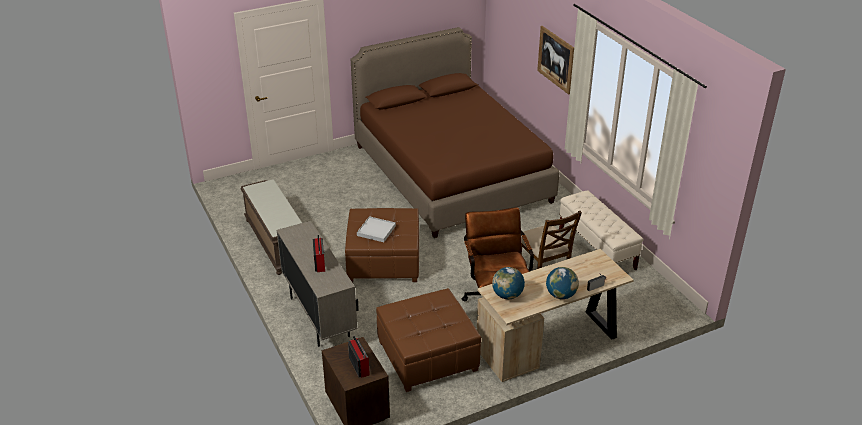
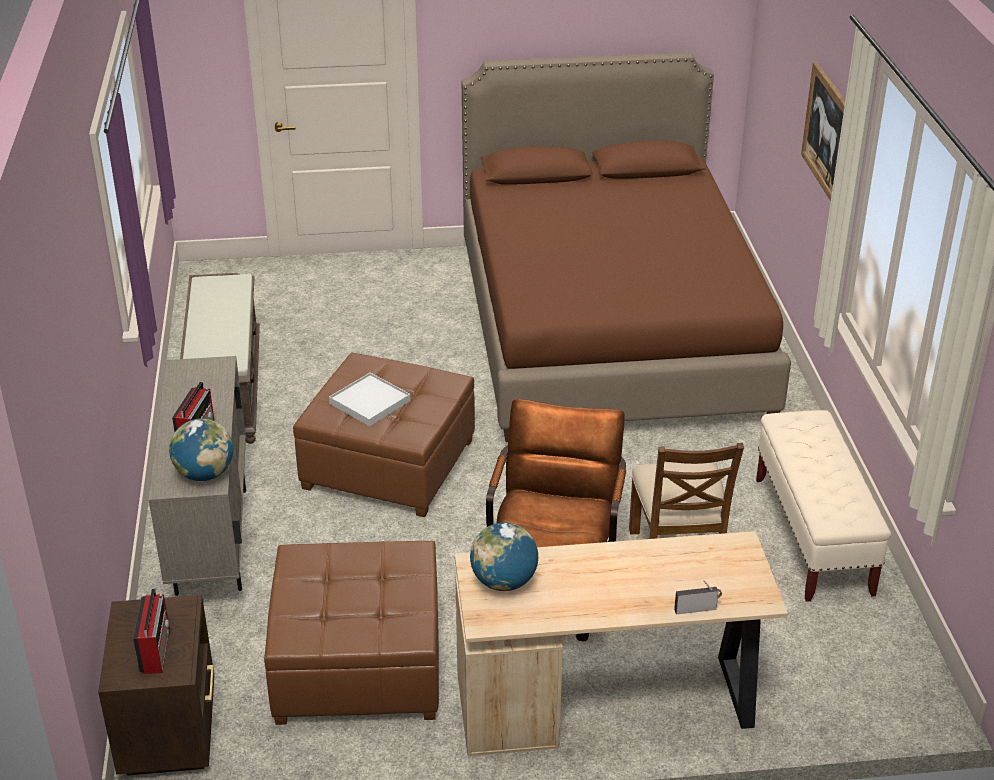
camera: 20 degrees right, 0 degrees up
(561, 295) = (612, 608): globe -> globe (204, 474)

